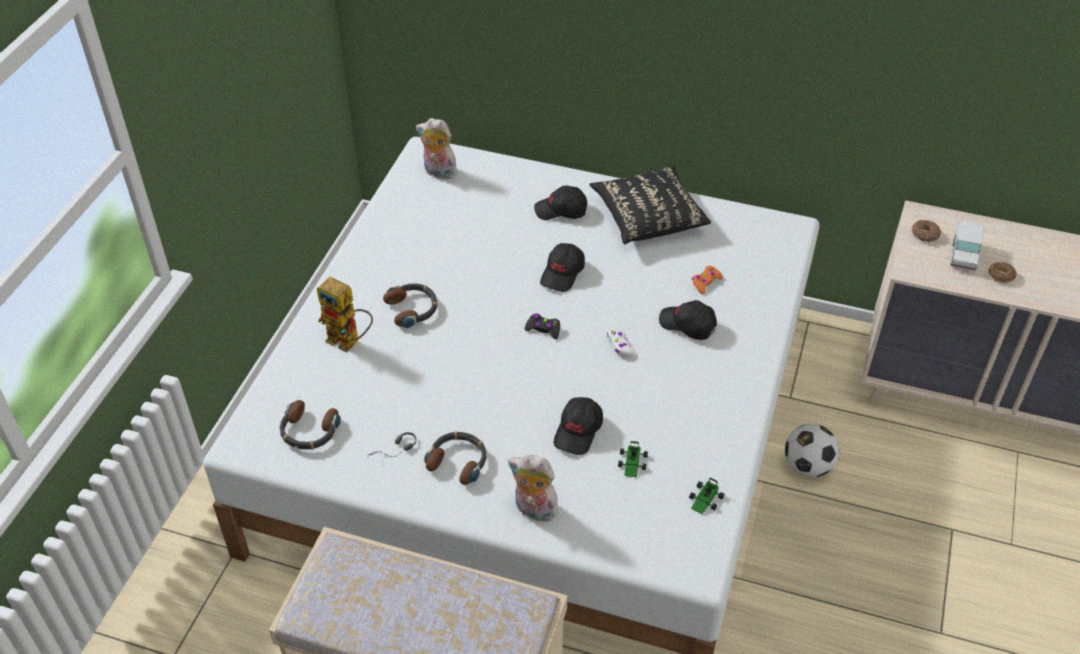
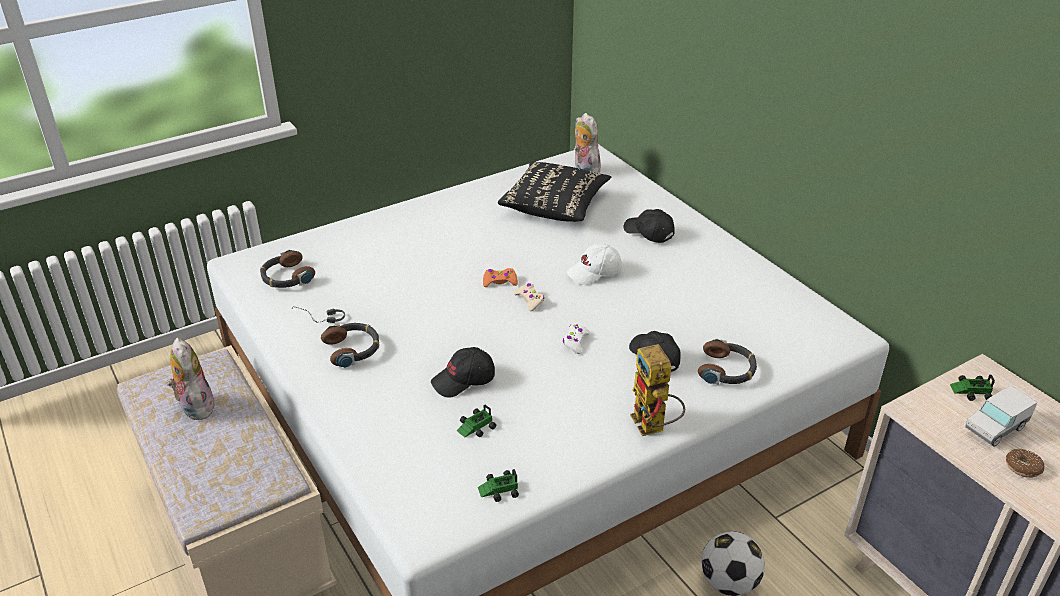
camera: 40 degrees right, 10 degrees down
(349, 341) = (384, 240): toy robot -> toy robot (653, 427)
(412, 309) = (453, 241): headphones -> headphones (727, 370)
(533, 510) = (358, 412): plush toy -> plush toy (194, 406)
(543, 329) = (530, 300): black game controller -> beige game controller
(563, 274) = (594, 273): black cap -> white cap
(648, 218) = (717, 269): black pillow -> black pillow (555, 205)
(705, 282) = (711, 336): orange game controller -> orange game controller (499, 281)
(925, 234) = (970, 390): donut -> toy car

